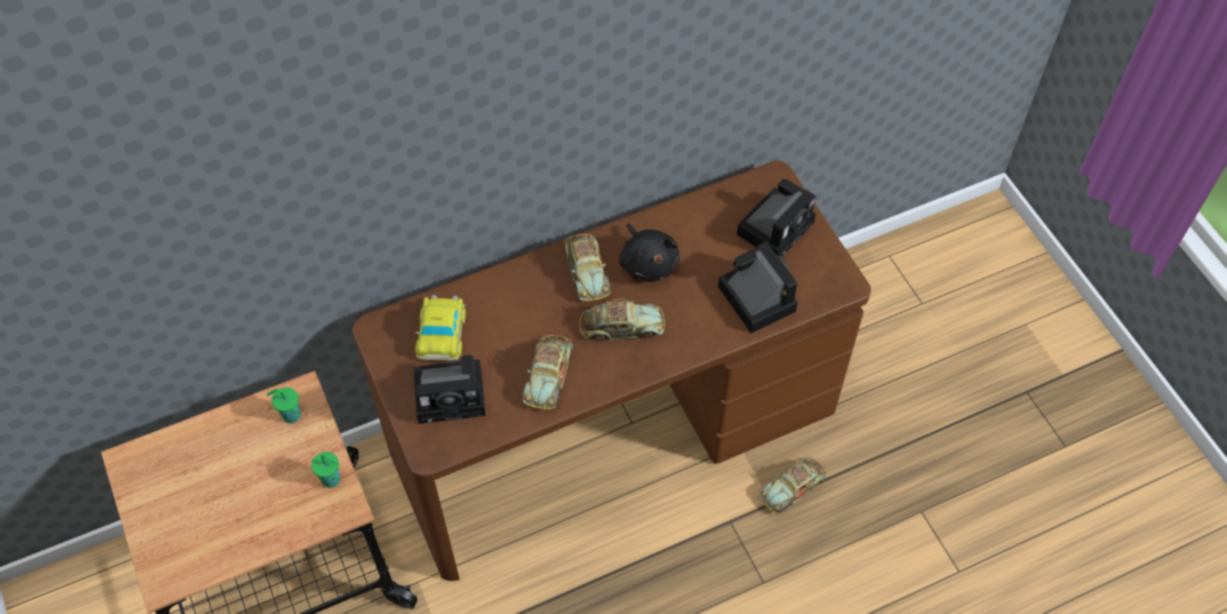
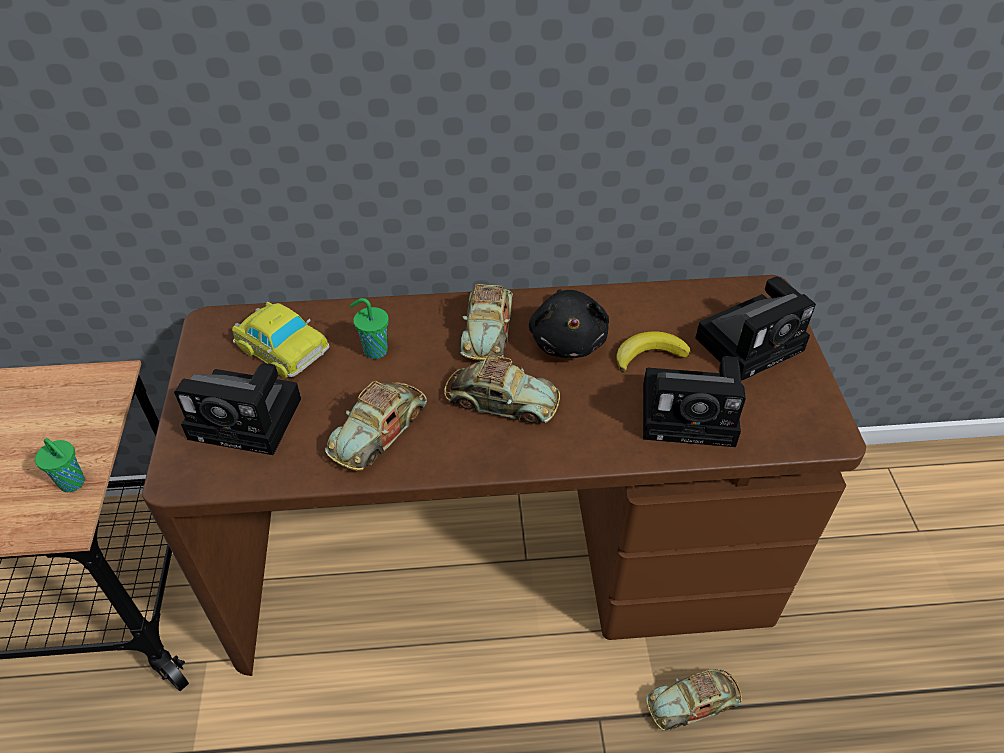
camera: 20 degrees right, 10 degrees down
(290, 415) = (80, 398): green cup -> green cup (374, 350)
(441, 332) = (280, 346): toy car -> toy car turned 75 degrees counterclockwise
(709, 258) = (649, 355): none -> banana
(753, 296) = (692, 414): camera -> camera turned 105 degrees clockwise

